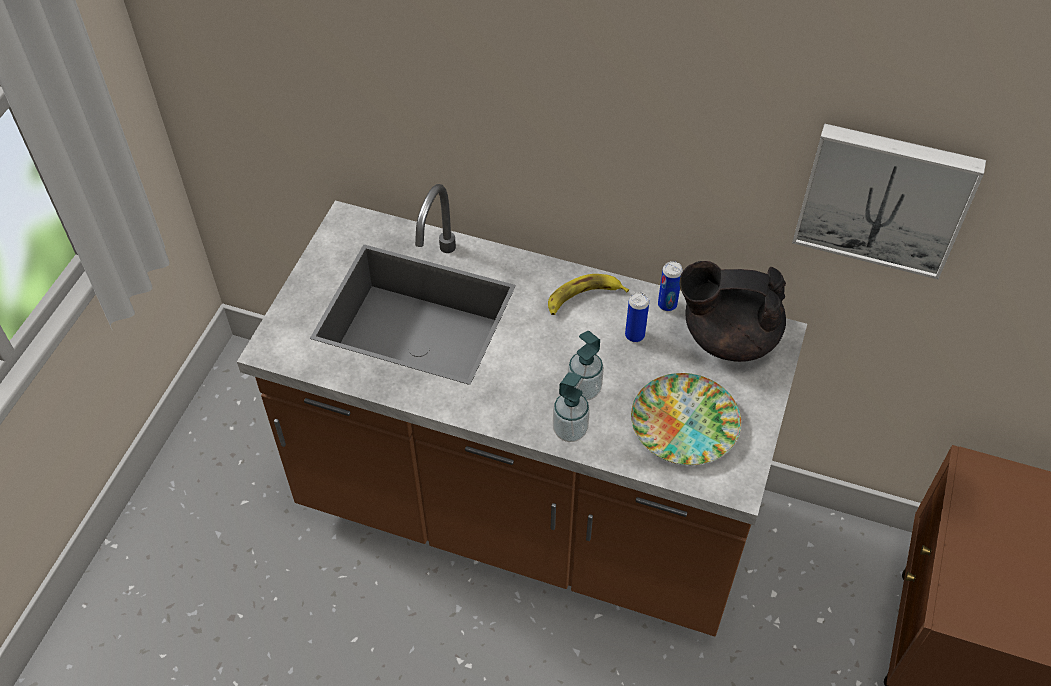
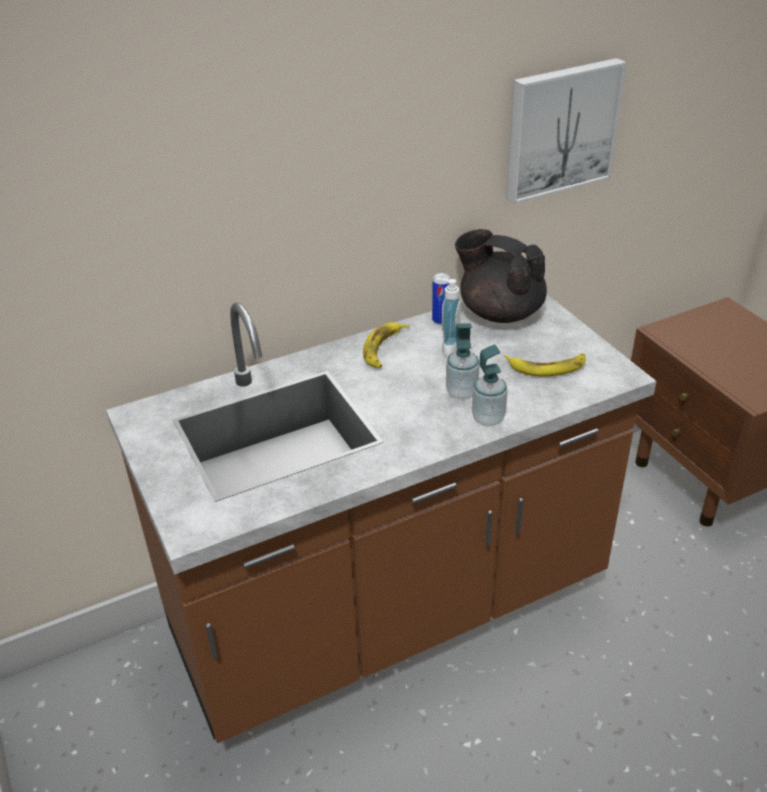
camera: 45 degrees left, 15 degrees down
(634, 335) = (446, 346): can -> soap dispenser
(685, 424) = (547, 367): plate -> banana
(728, 336) = (499, 312): black teapot -> black teapot turned 75 degrees clockwise

